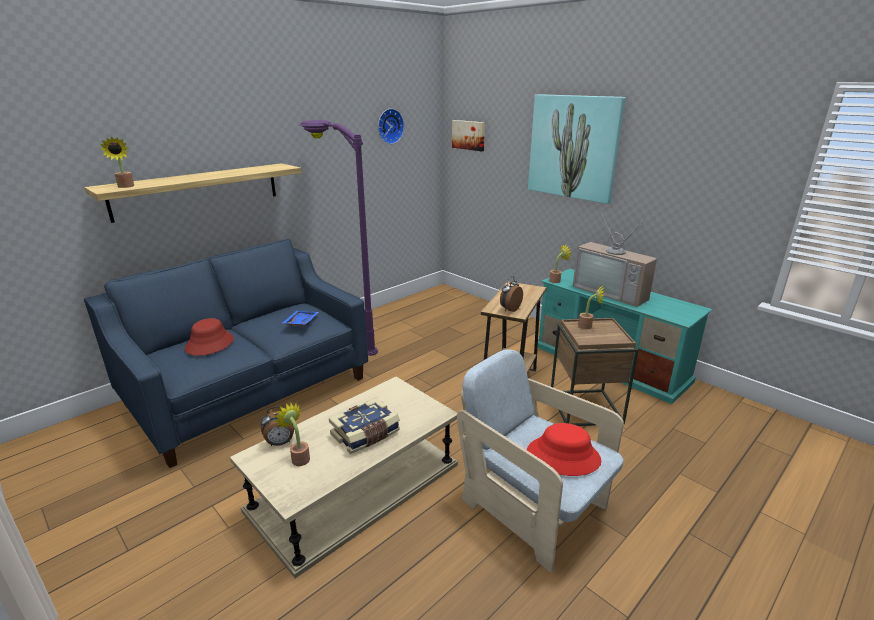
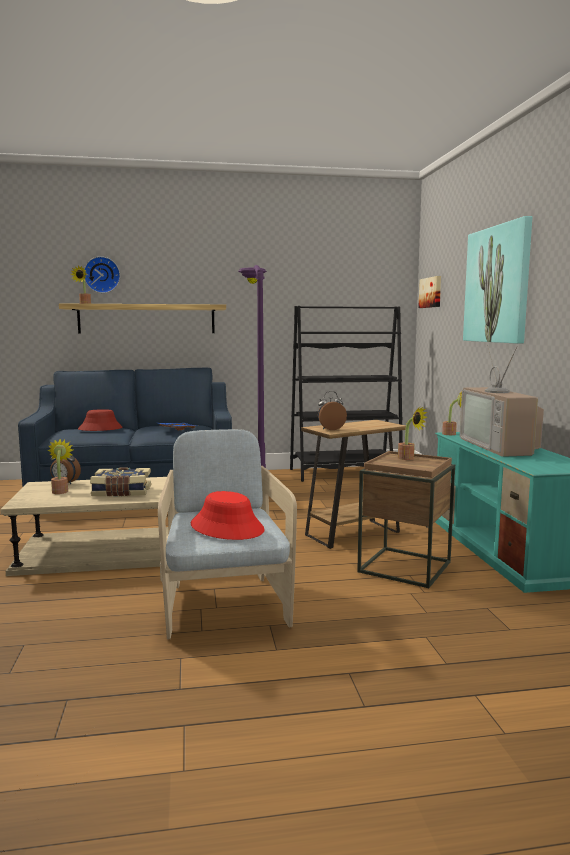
camera: 35 degrees right, 15 degrees down
(389, 126) = (344, 282): wall clock -> wall clock (102, 275)
(409, 308) = (345, 473): none -> black bookcase

